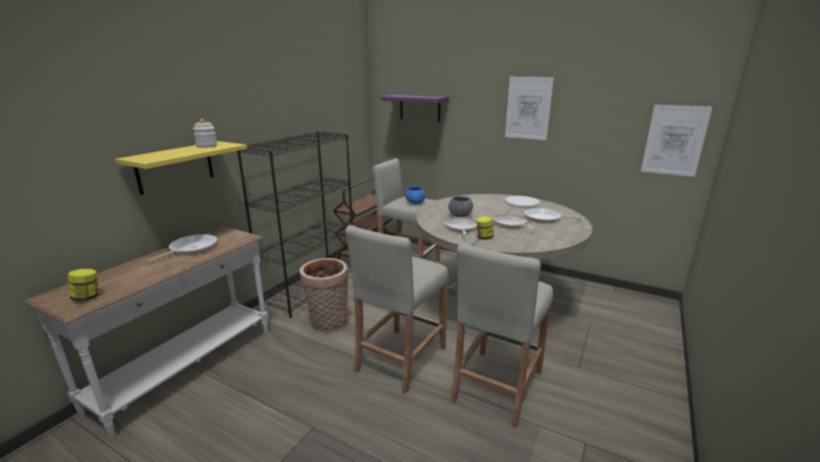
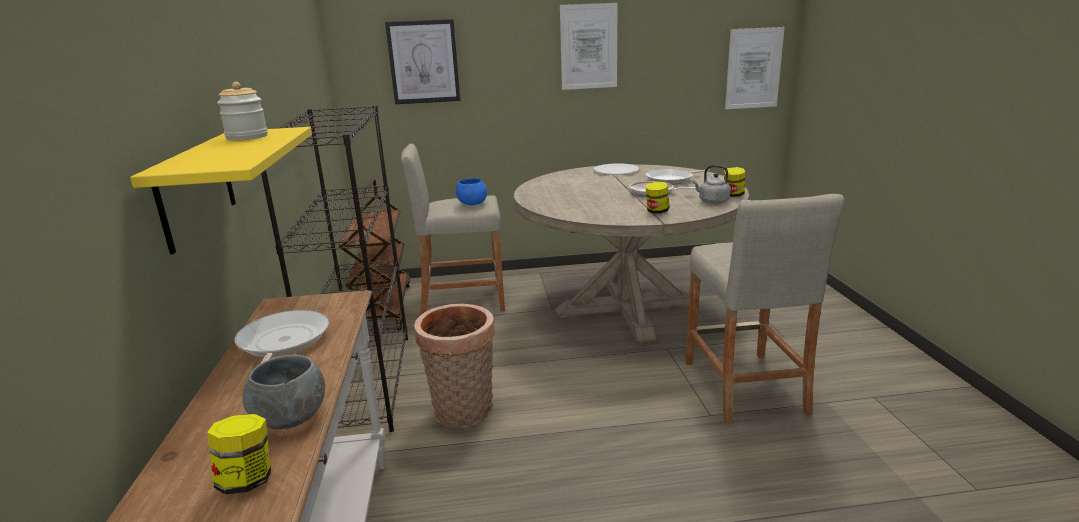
camera: 35 degrees left, 0 degrees up
(400, 358) = (614, 409): beige stool -> none
(420, 108) = (423, 62): purple shelf -> picture
(460, 216) = (582, 198): grey bowl -> grey bowl (290, 419)
(461, 228) = (613, 209): frying pan -> none
(536, 241) = (712, 201): none -> grey kettle
(563, 241) = (733, 195): none -> jar

